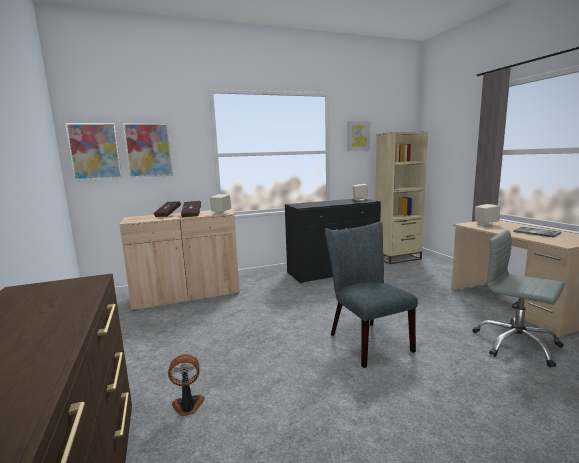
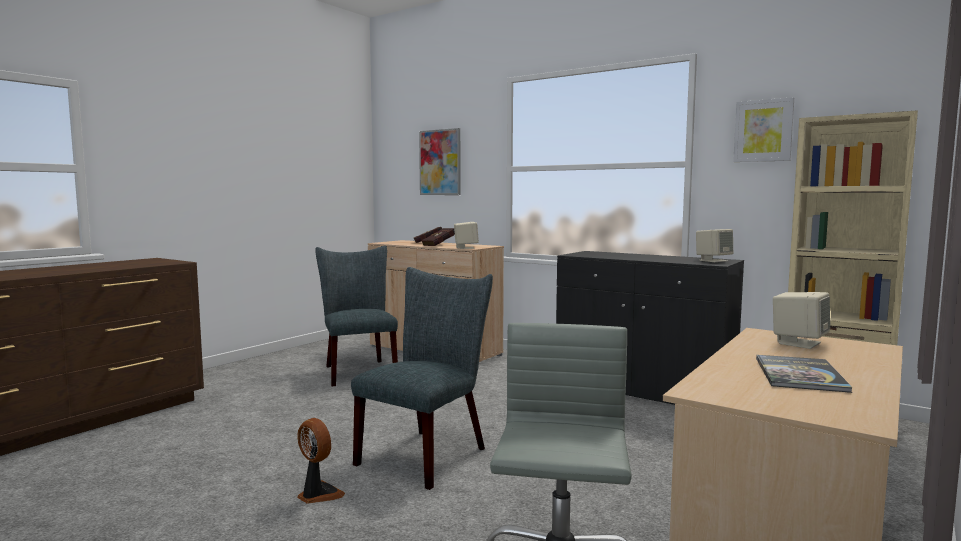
camera: 55 degrees right, 5 degrees down
(95, 151) = (396, 164): picture -> none
(183, 328) = (358, 371): none -> grey chair
(188, 406) = (226, 410): fan -> fan (318, 494)

